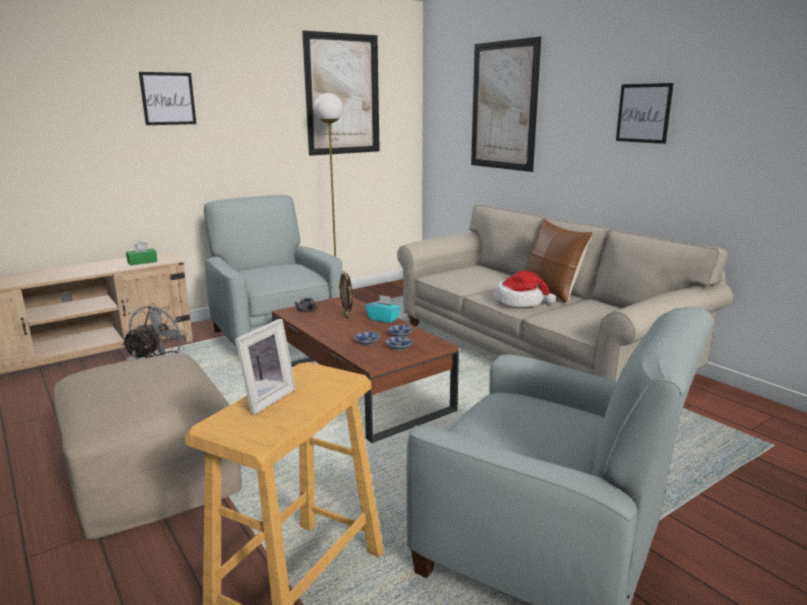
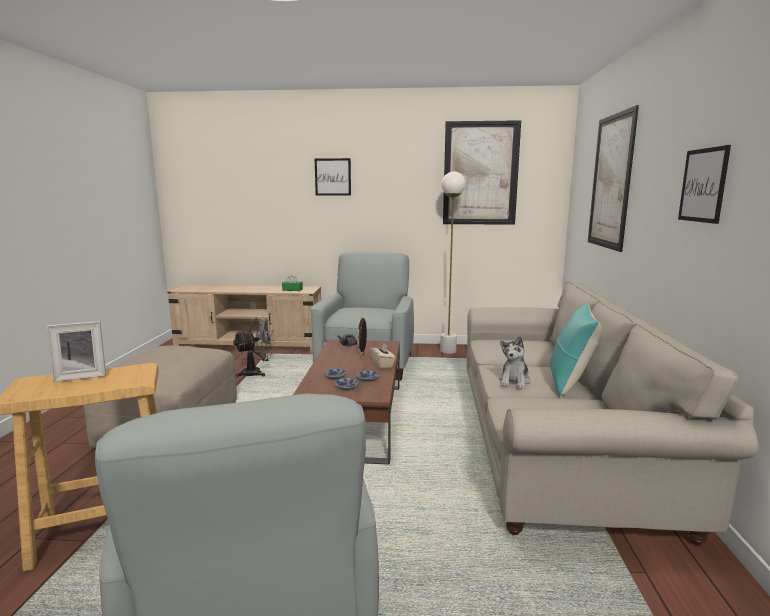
camera: 40 degrees right, 5 degrees down
(383, 319) = (382, 364): turquoise tissue box -> beige tissue box
(520, 301) = (514, 381): hat -> plush toy
(551, 291) = (570, 381): brown pillow -> turquoise pillow

